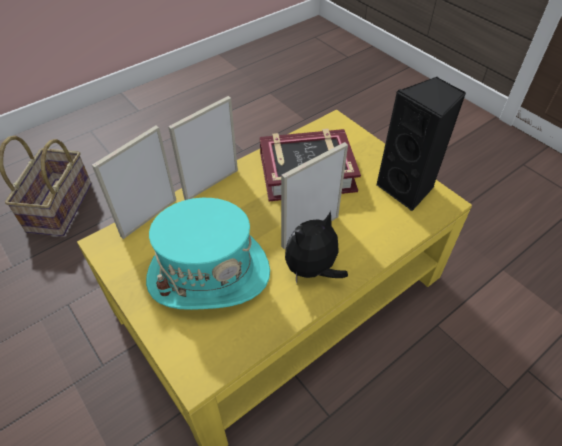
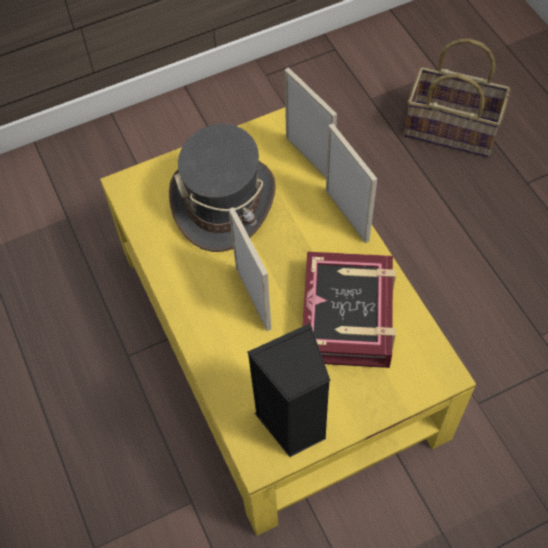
camera: 105 degrees right, 10 degrees up
(209, 273) = (224, 202): turquoise hat -> grey hat
(312, 270) = (202, 289): plush toy -> none

